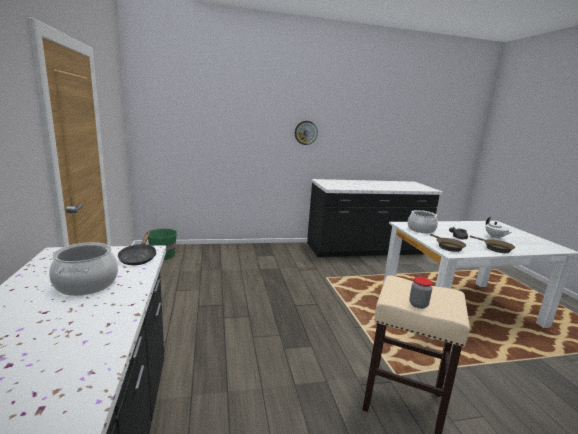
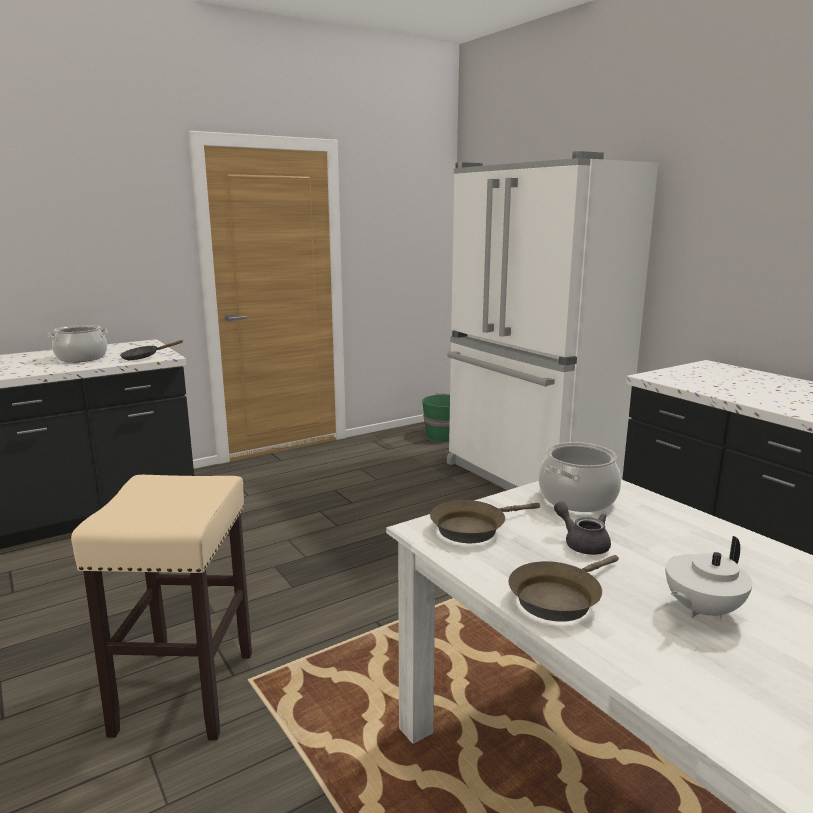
camera: 70 degrees right, 0 degrees up
(244, 254) = (528, 477): none -> white fridge
(306, 132) = (701, 244): wall clock -> none
(418, 304) = (131, 496): jar -> none

